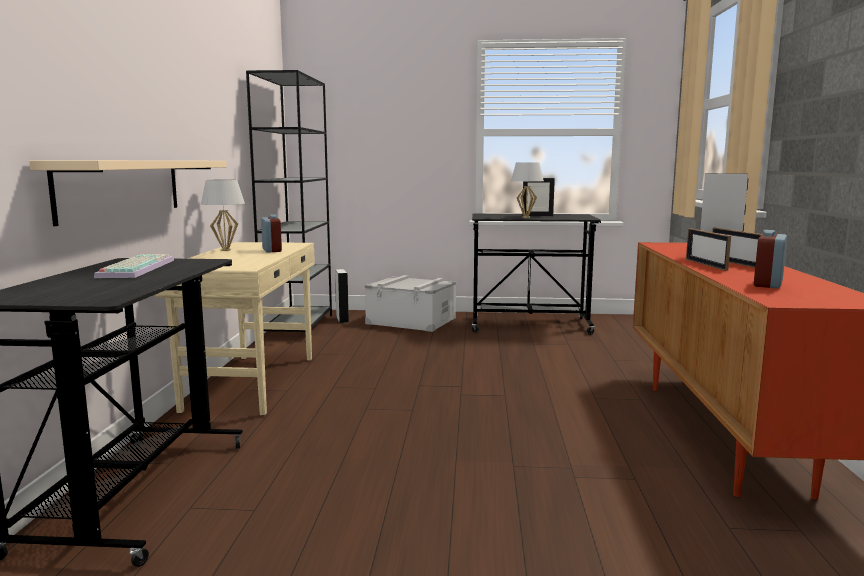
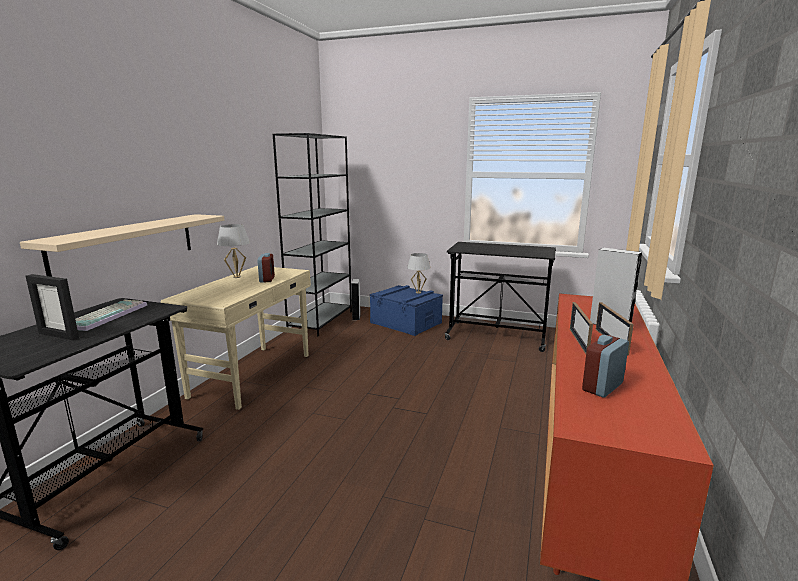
camera: 15 degrees right, 5 degrees up
(411, 321) = (406, 322): grey storage box -> blue storage box
(526, 217) = (493, 251): white table lamp -> white table lamp (418, 292)
(537, 215) = (506, 248): picture frame -> picture frame (59, 335)

